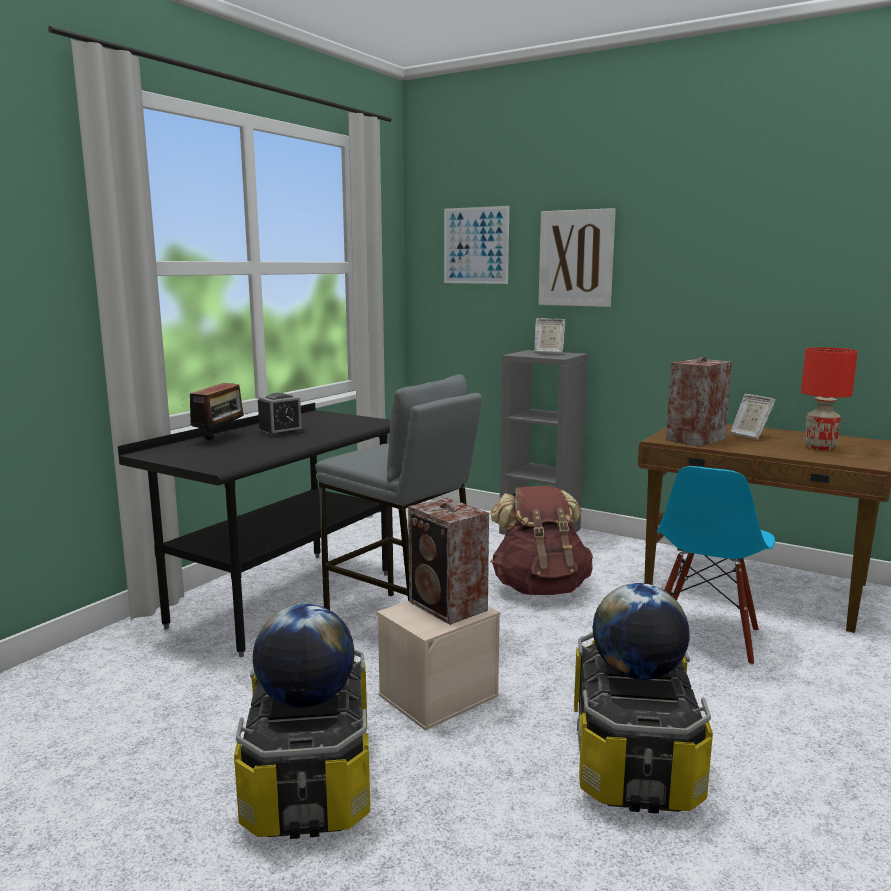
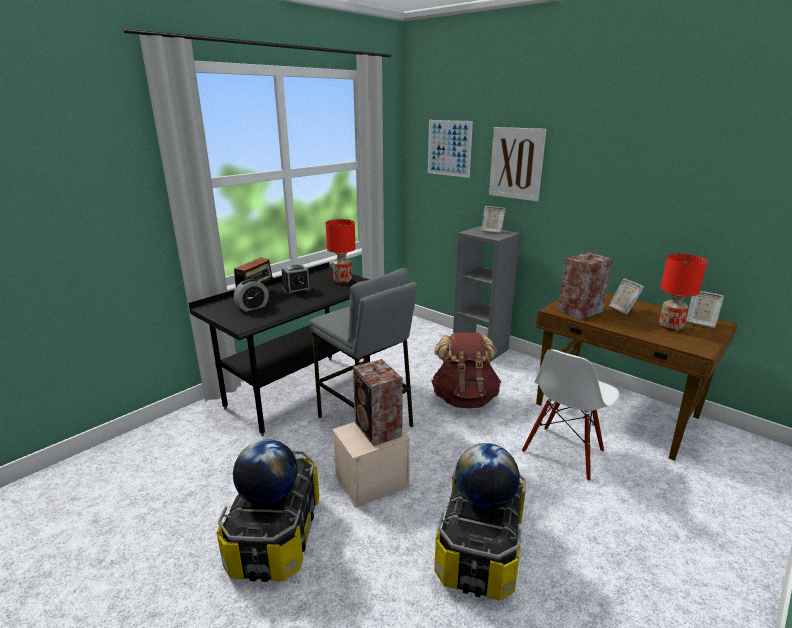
camera: 10 degrees right, 10 degrees up
(222, 450) = (252, 307): none -> alarm clock
(346, 421) = (343, 281): none -> red table lamp
(705, 636) = (564, 452): blue chair -> white chair
(853, 442) = (700, 323): none -> picture frame

